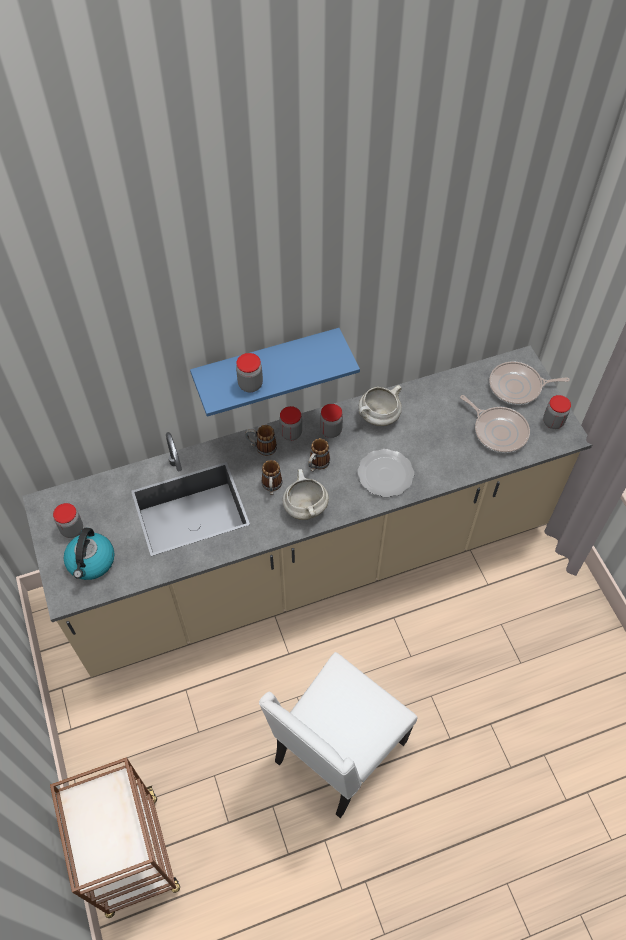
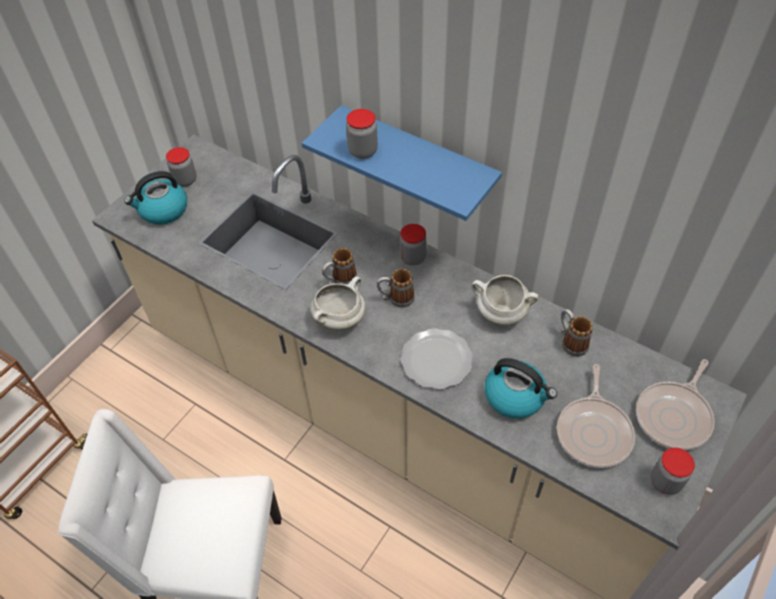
camera: 55 degrees right, 5 degrees down
(261, 447) = (376, 247): mug -> mug (571, 341)
(331, 430) = (445, 285): jar -> none
(445, 451) = (515, 396): none -> kettle
(518, 387) = (674, 416): frying pan -> frying pan turned 105 degrees counterclockwise

